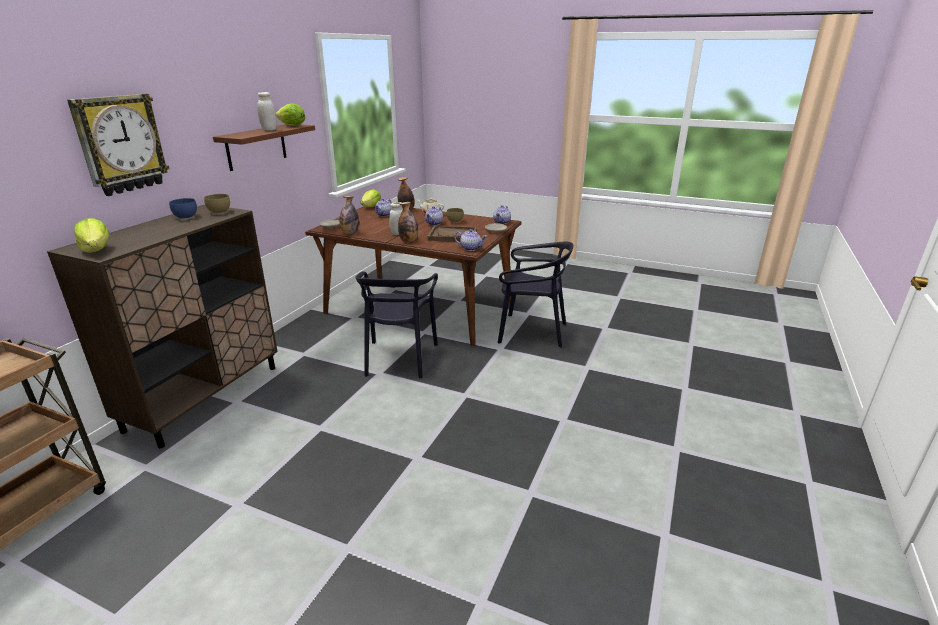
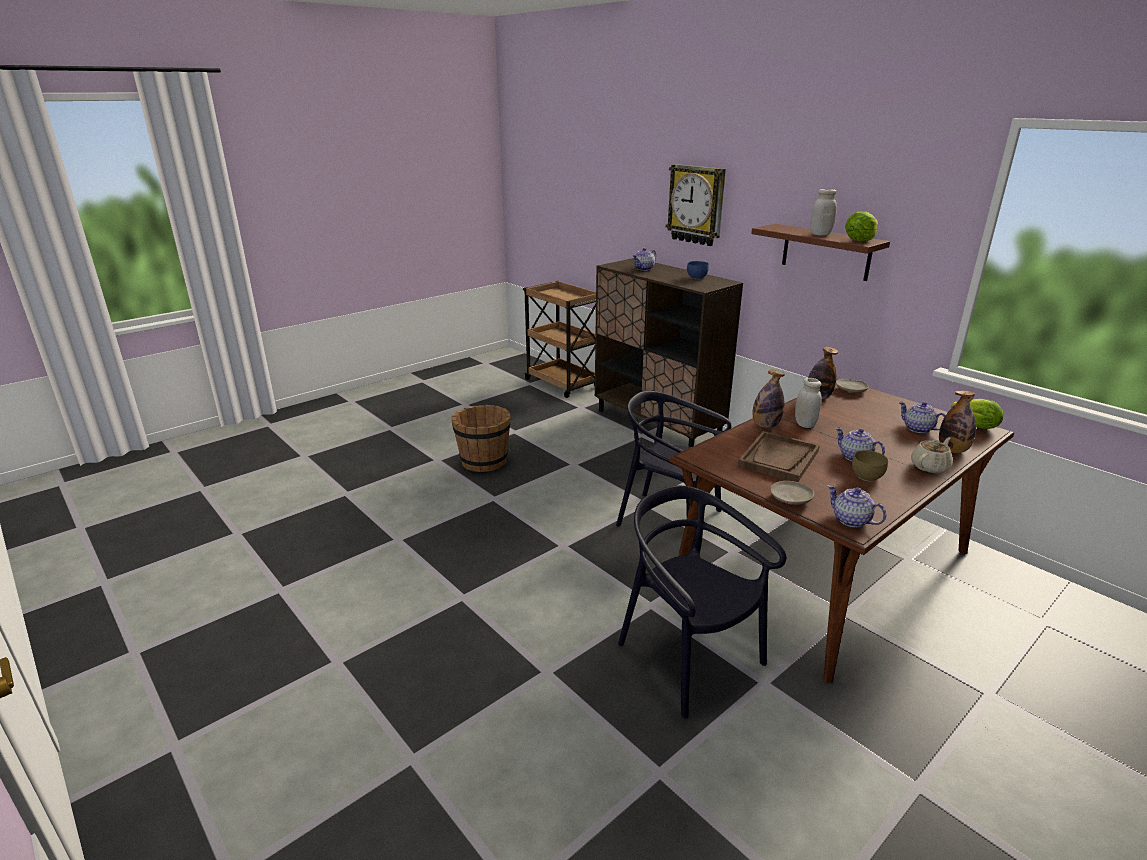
camera: 115 degrees right, 0 degrees up
(97, 250) = (624, 264): lettuce -> none
(219, 211) = (707, 285): brown bowl -> none
(337, 498) = (484, 461): none -> brown bucket
(471, 248) = (708, 458): teapot -> teapot (644, 269)
(531, 332) = (688, 658): black chair -> black chair turned 105 degrees clockwise

